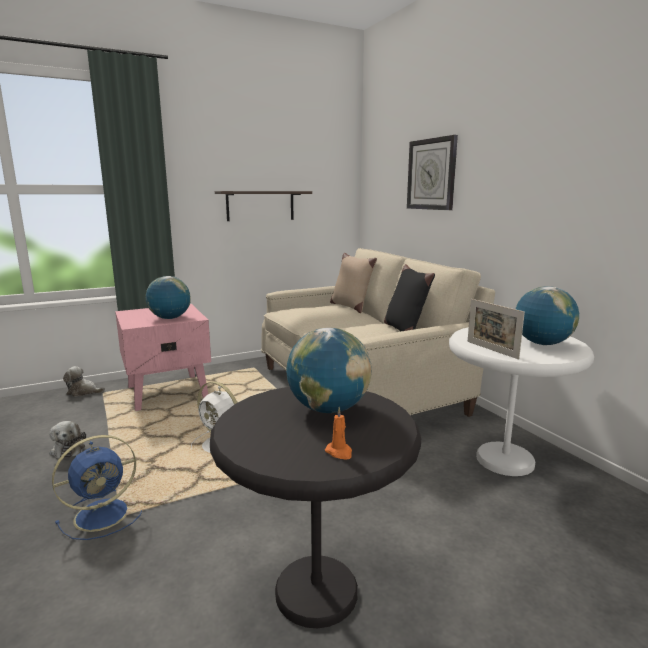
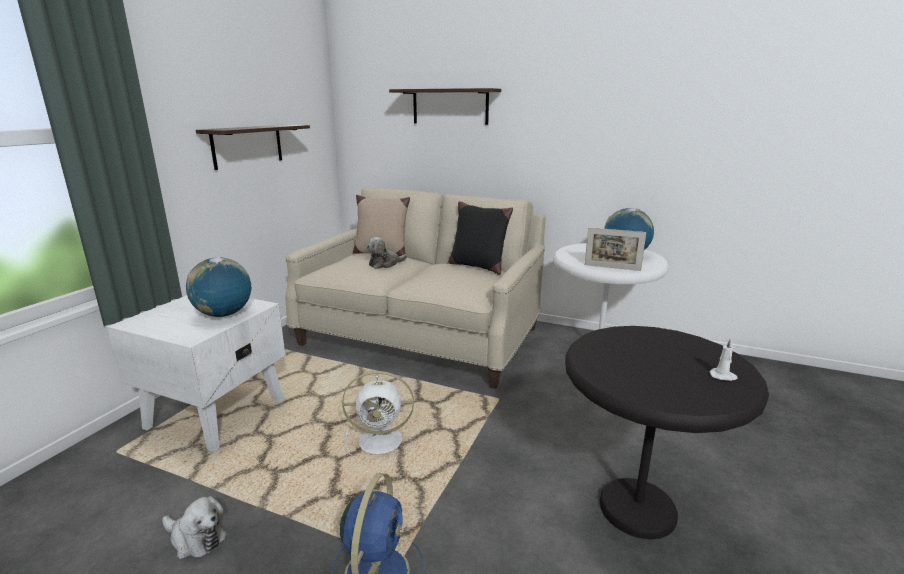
camera: 40 degrees left, 5 degrees up
(83, 392) = (77, 464): plush toy -> plush toy (385, 264)
(168, 392) = (217, 413): pink nightstand -> white nightstand
(328, 409) = (643, 349): globe -> none
(339, 452) = (723, 376): orange candle -> white candle
(431, 174) = (450, 106): wall clock -> shelf

